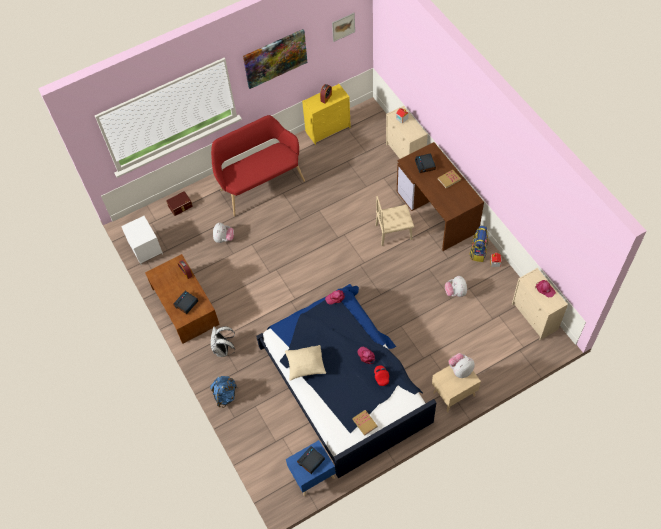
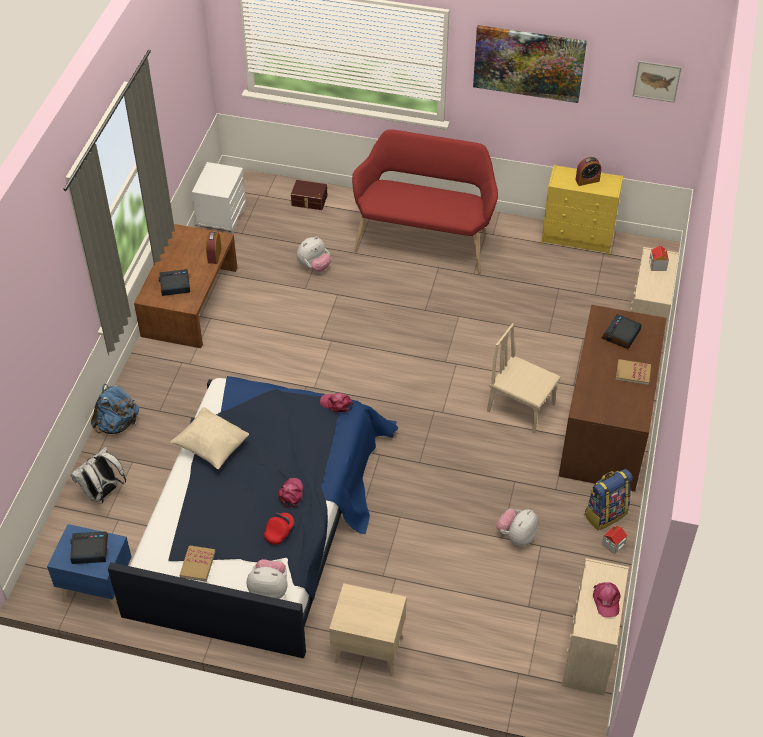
camera: 40 degrees right, 10 degrees down
(223, 350) = (173, 377): white backpack -> white backpack (103, 493)
(460, 370) = (384, 607): plush toy -> plush toy (269, 590)

